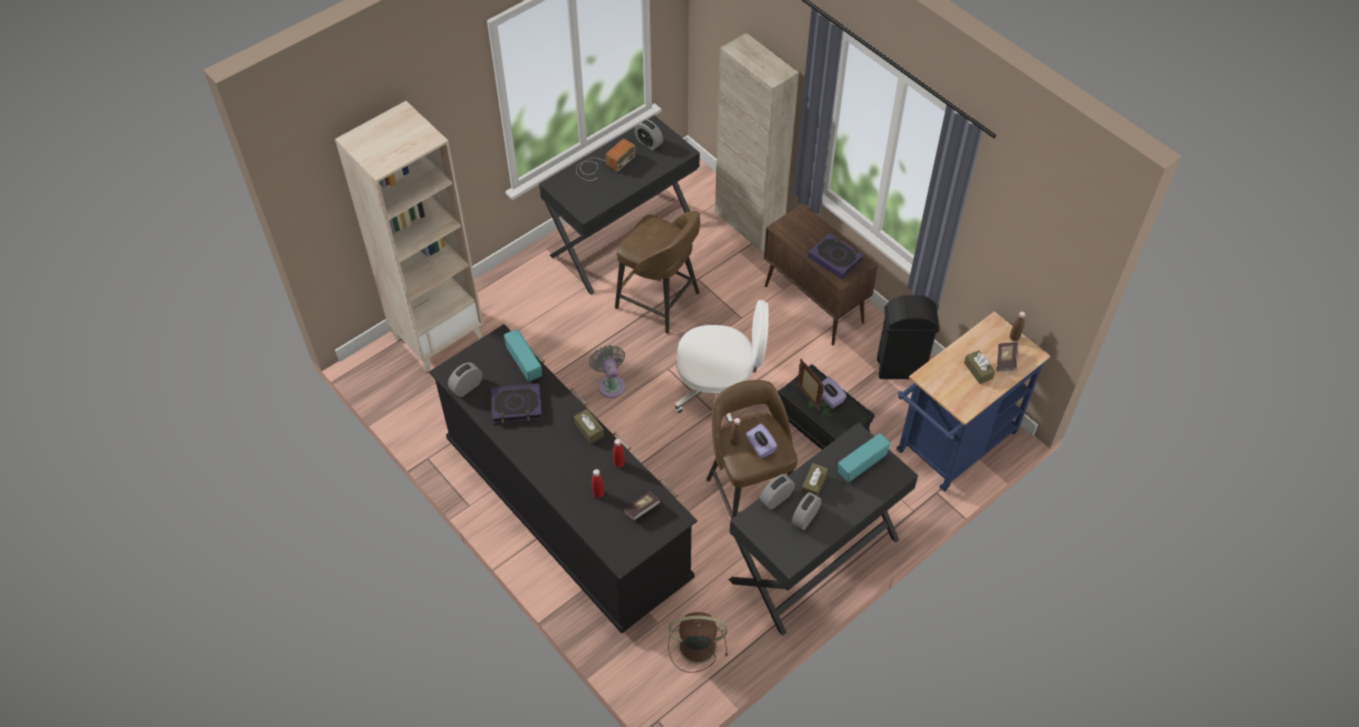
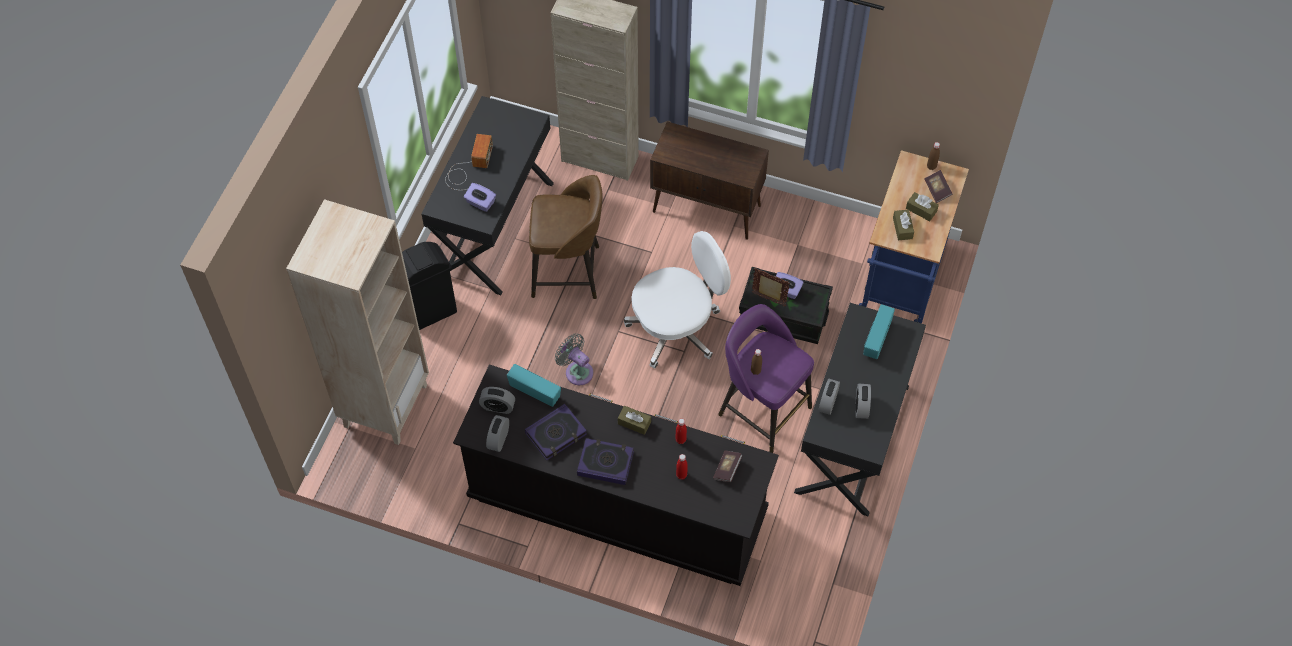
camera: 30 degrees left, 5 degrees up
(648, 143) = (496, 126): alarm clock -> alarm clock (498, 407)
(695, 645) = (804, 563): brown fan -> none
(749, 493) = (762, 409): brown stool -> purple stool
(760, 447) = (778, 364): purple tissue box -> purple tissue box (480, 203)
(814, 484) = (849, 375): brown tissue box -> brown tissue box (902, 228)
(835, 258) = (729, 161): book -> book (605, 463)
(901, 368) = (817, 233): black trash can -> black trash can (431, 312)

